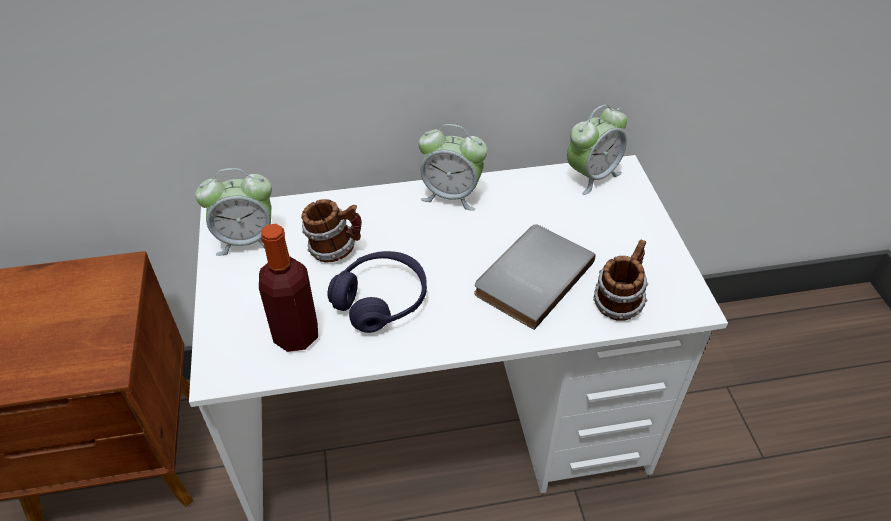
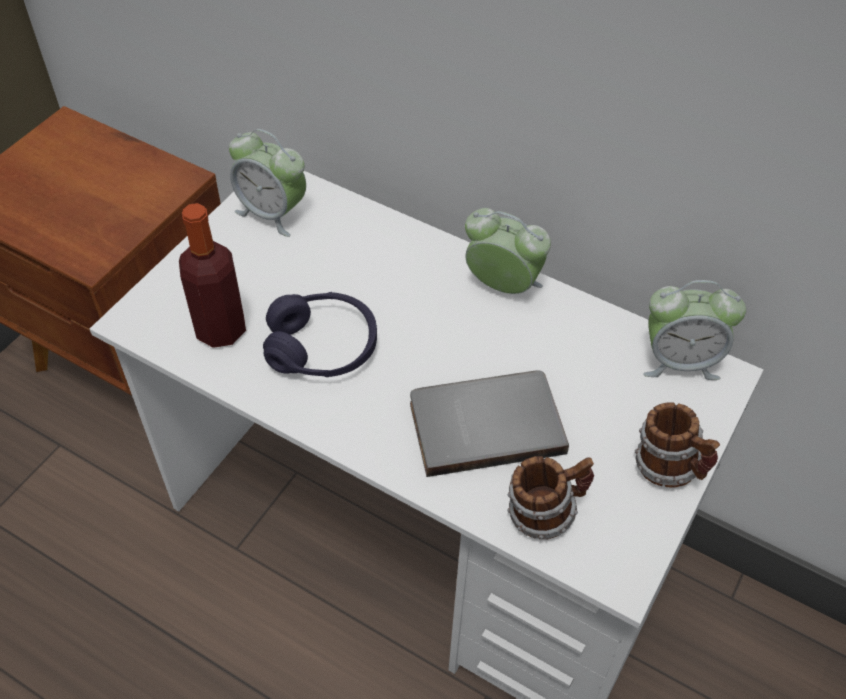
camera: 40 degrees right, 5 degrees up
(335, 249) = (336, 271): mug -> mug (669, 468)
(451, 195) = (502, 286): alarm clock -> alarm clock turned 150 degrees clockwise

